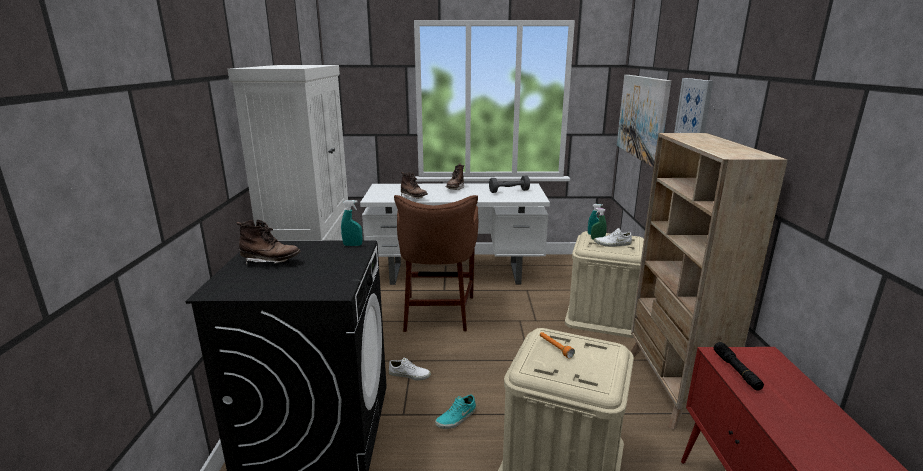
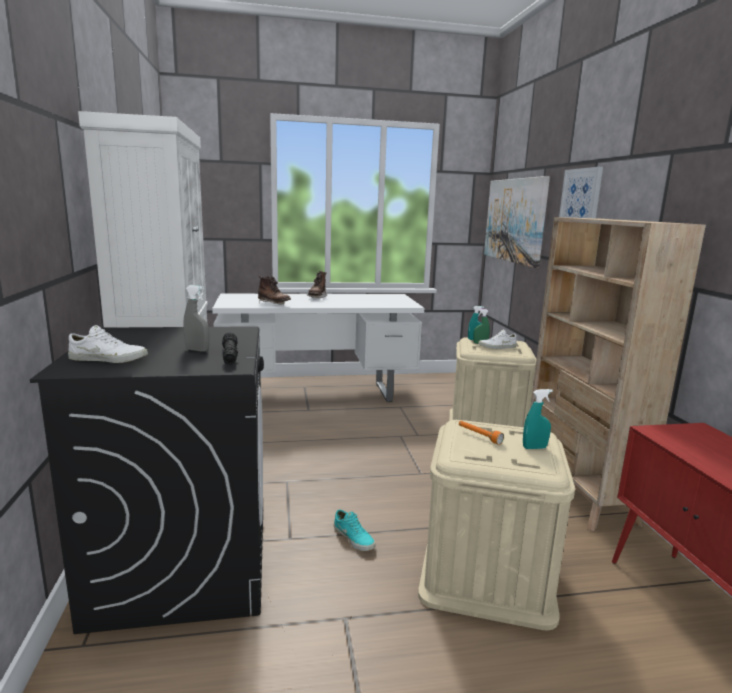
camera: 10 degrees left, 5 degrees down
(270, 261) = (133, 344): brown boot -> none
(316, 270) = (197, 350): none -> grey spray bottle
(352, 245) = (231, 330): turquoise spray bottle -> turquoise spray bottle (534, 448)
(410, 374) = (288, 496): white shoe -> white shoe (109, 359)
(438, 312) = (307, 431): brown stool -> none
(456, 418) = (354, 538): turquoise shoe -> turquoise shoe turned 75 degrees counterclockwise
(509, 191) = (377, 299): grey dumbbell -> none
(736, 371) = (679, 444): black flashlight -> black flashlight (230, 355)

